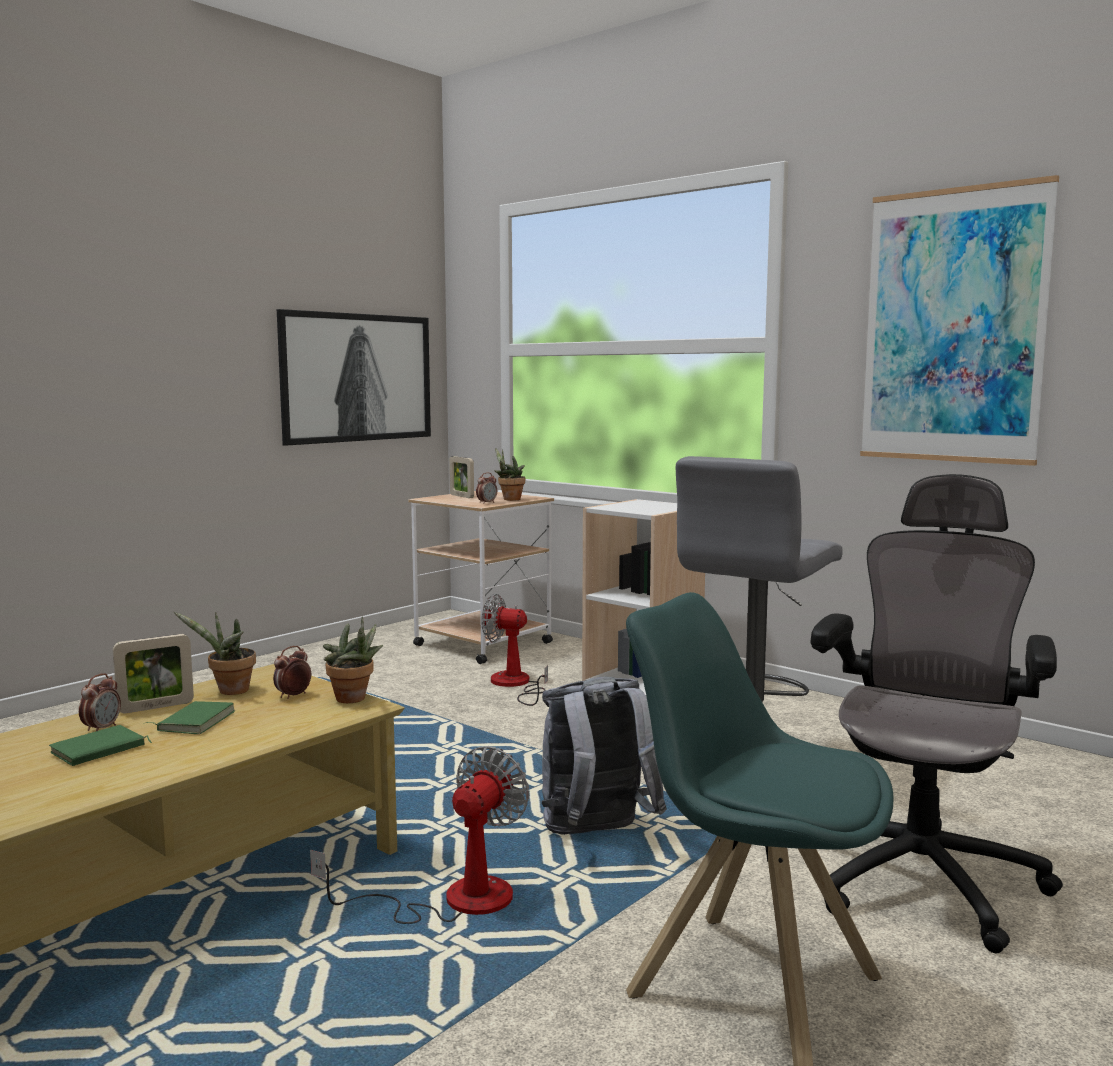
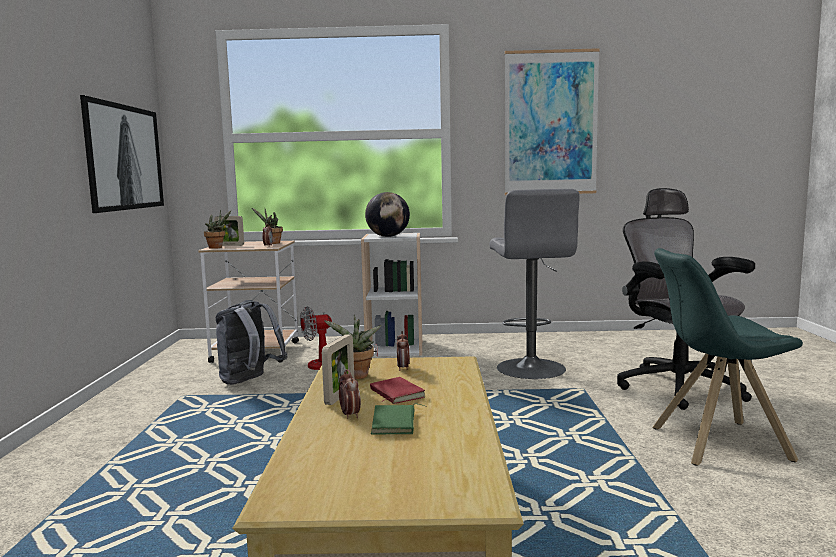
camera: 40 degrees left, 0 degrees up
(194, 721) = (395, 394): green book -> red book
(354, 699) = (443, 360): potted plant -> potted plant (217, 247)
(453, 901) = (549, 465): fan -> none
(595, 834) = (538, 416): grey backpack -> grey backpack (249, 381)
(631, 507) = (388, 236): none -> globe

